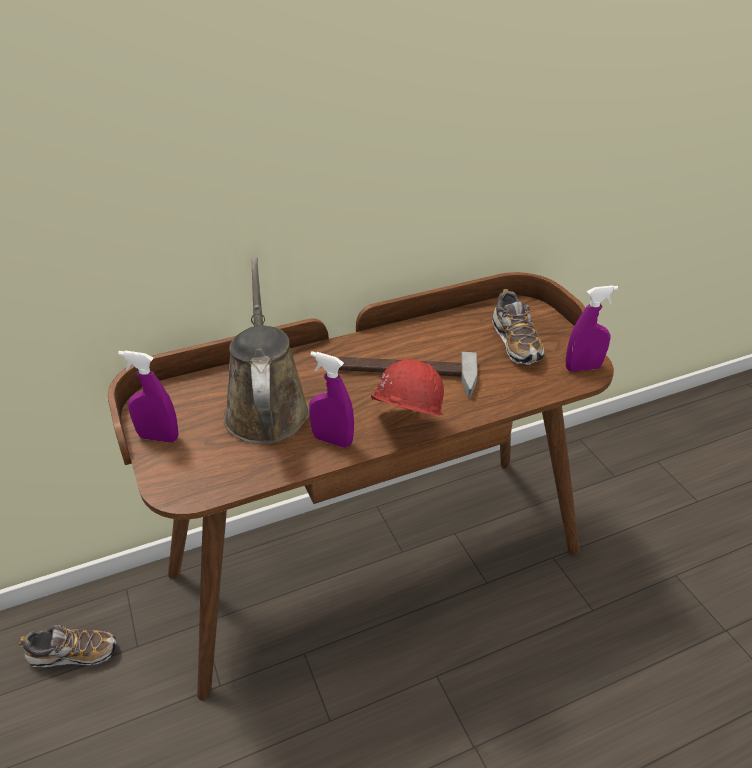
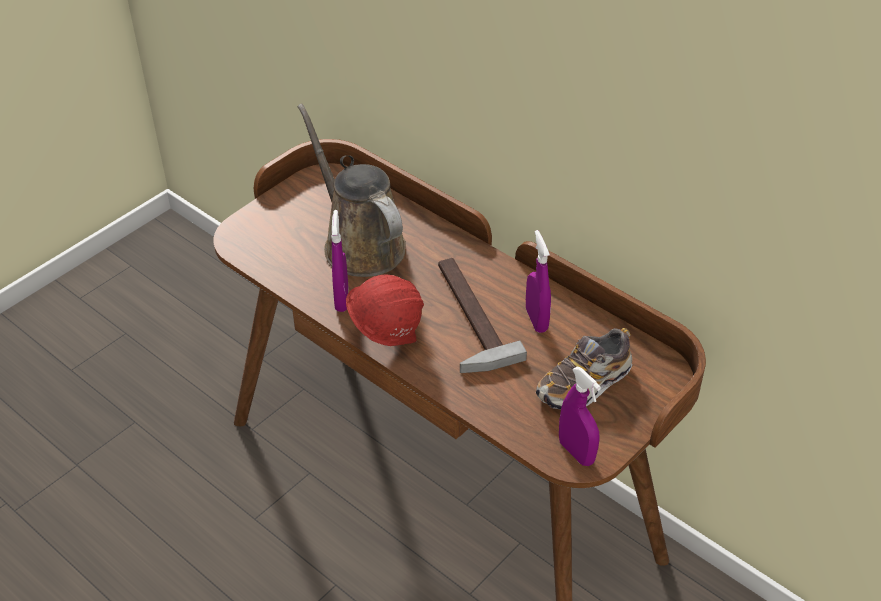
camera: 65 degrees right, 5 degrees up
(73, 653) = (236, 324): shoe -> none
(158, 437) = (287, 200): purple spray bottle -> purple spray bottle (536, 320)
(266, 407) = (359, 243): brown watering can -> brown watering can turned 90 degrees counterclockwise

